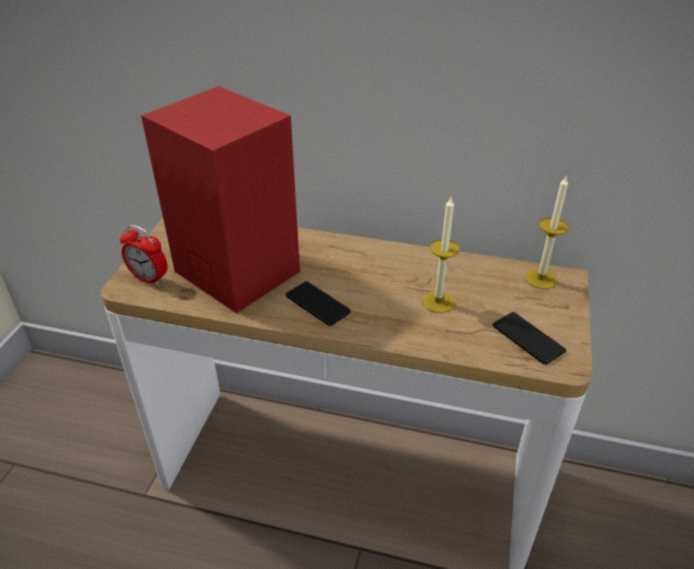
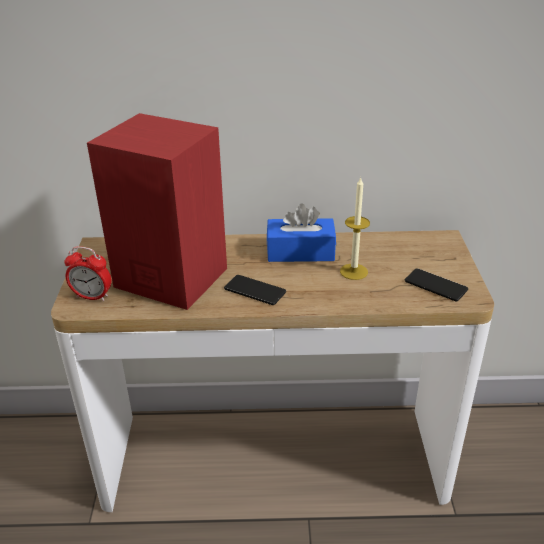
camera: 15 degrees left, 5 degrees down
(388, 266) = (300, 252): none -> blue tissue box
(540, 279) = (426, 241): candle -> none

